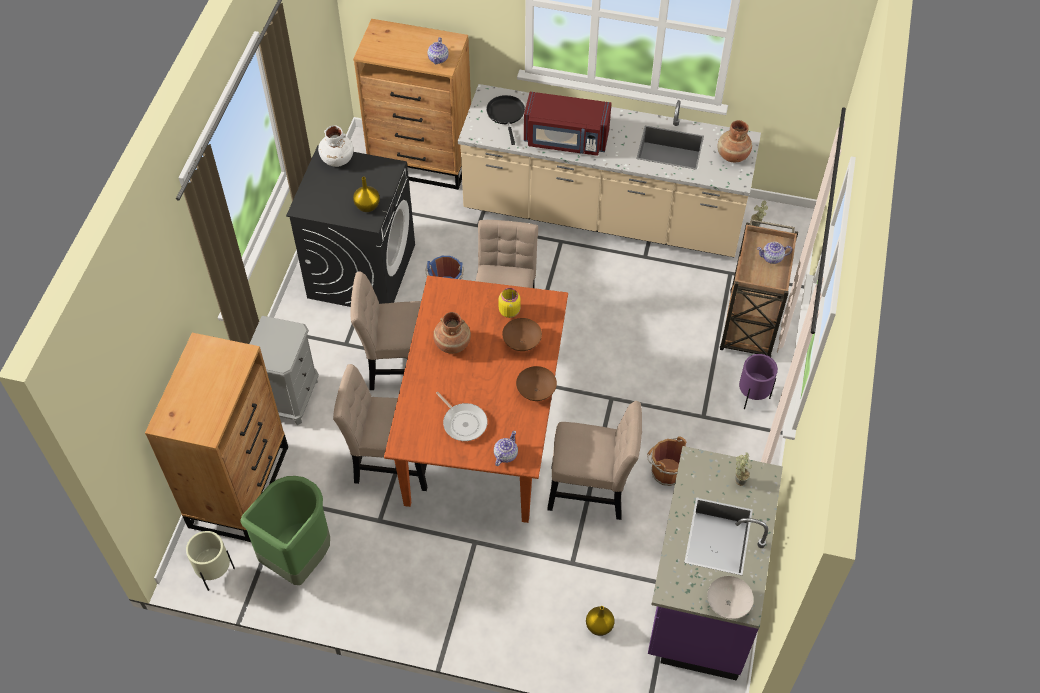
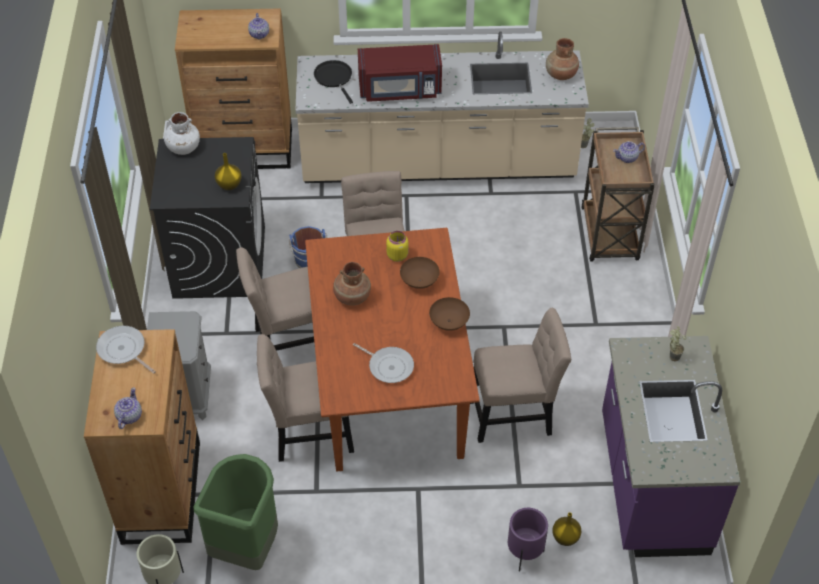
camera: 15 degrees left, 5 degrees down
(207, 356) = (123, 350): none -> frying pan
(505, 455) = (440, 387): teapot -> teapot (129, 416)
(665, 471) = (578, 381): brown bucket -> none
(727, 604) = (704, 470): white bowl -> none
(752, 397) = (635, 297): purple planter -> purple planter (525, 555)

